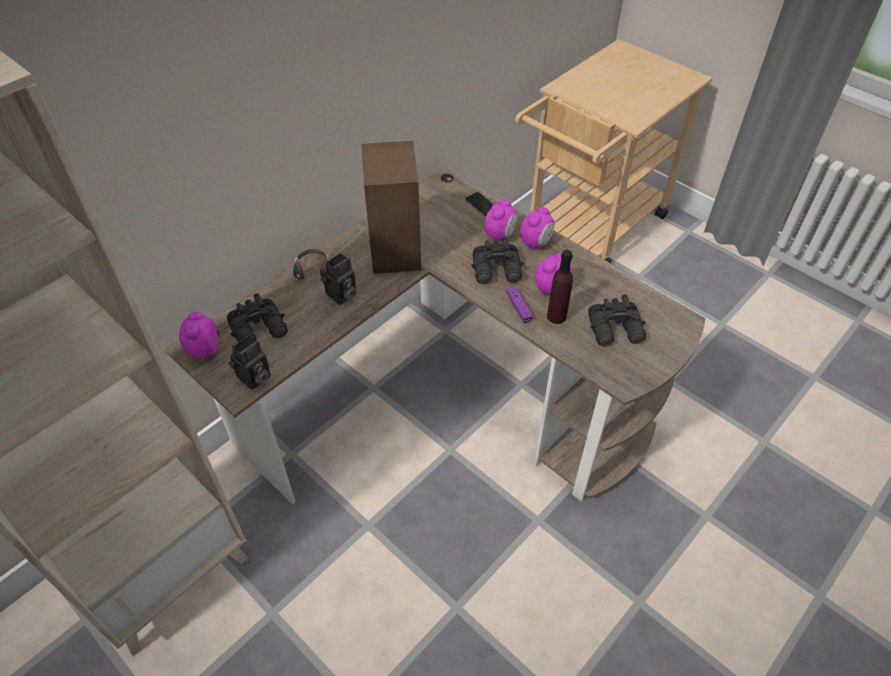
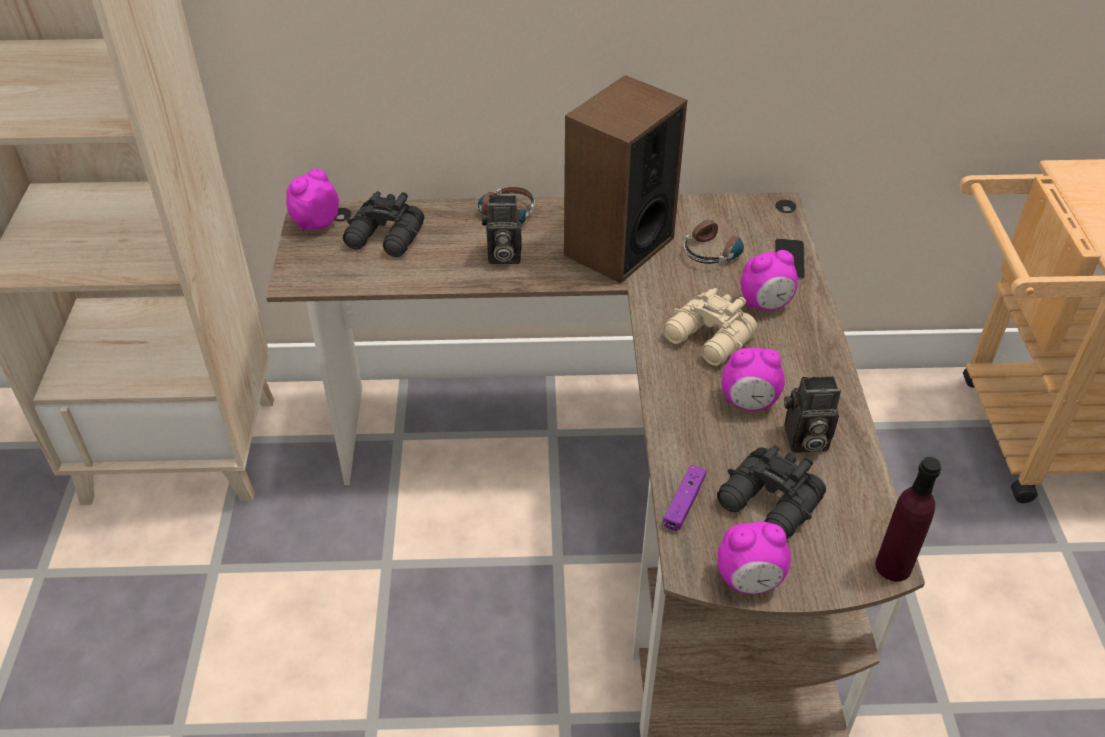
camera: 45 degrees right, 5 degrees down
(254, 379) = (323, 278): camera -> camera (804, 440)
(443, 221) = (717, 248): none -> headphones
(497, 271) = (708, 340): black binoculars -> beige binoculars
(518, 308) = (678, 395): purple game controller -> purple game controller (684, 503)
(536, 243) = (801, 340): alarm clock -> alarm clock (749, 580)
(556, 316) = (712, 435): purple bottle -> purple bottle (893, 566)

